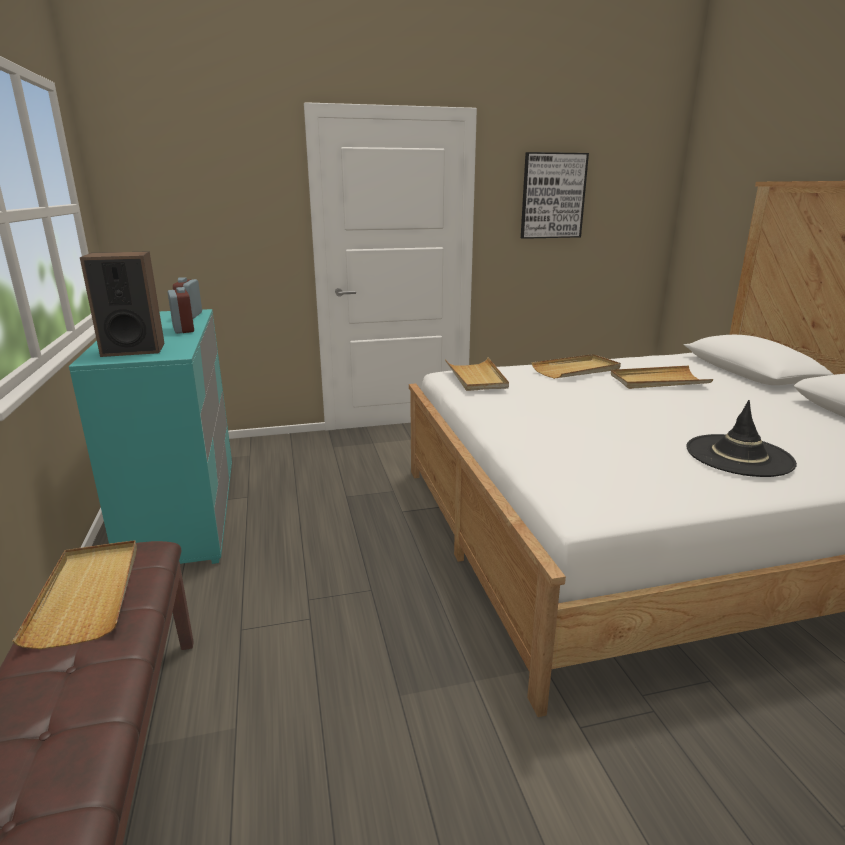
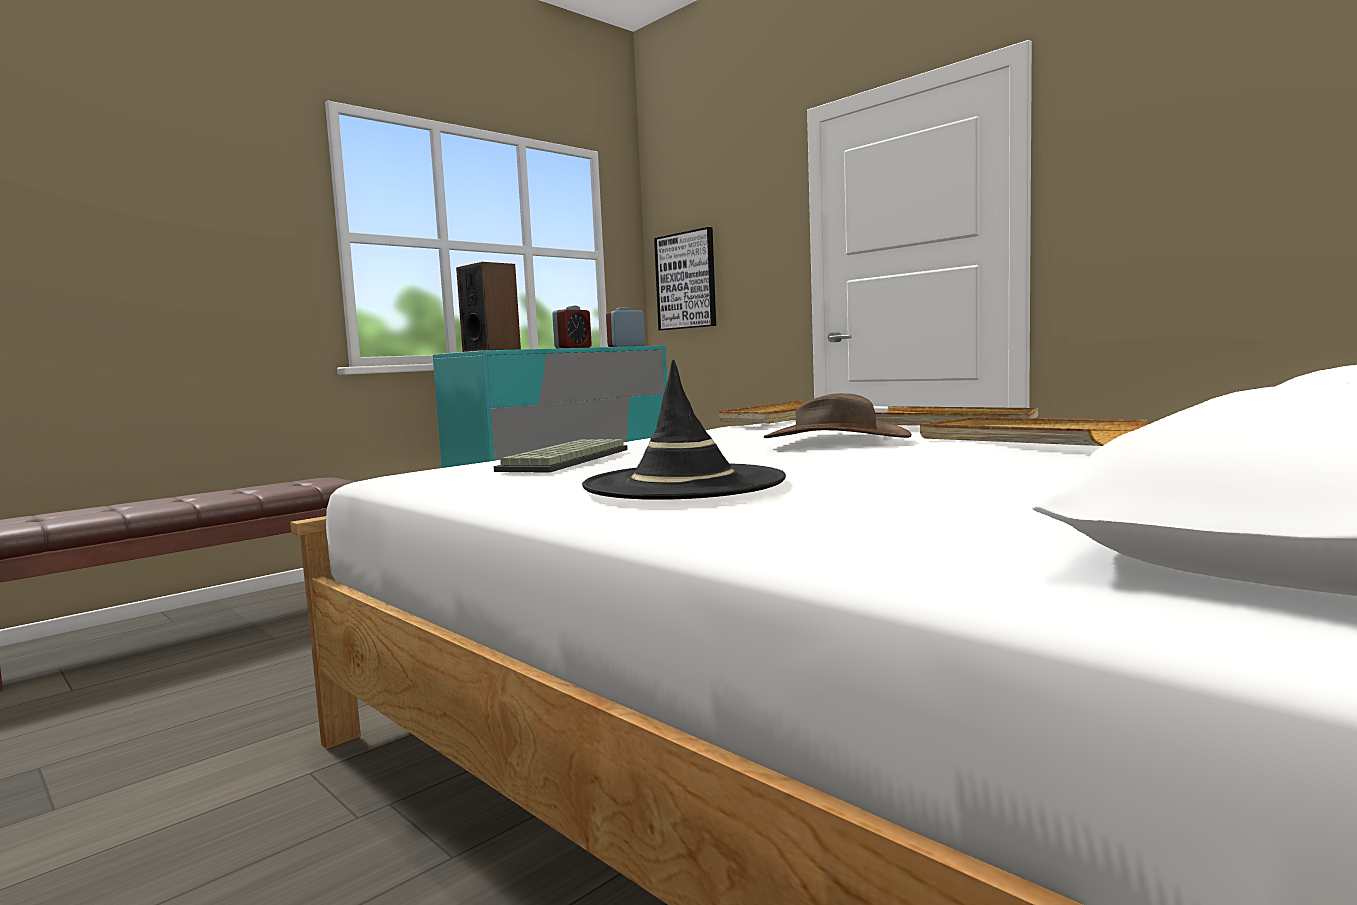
camera: 60 degrees right, 15 degrees down
(88, 594) = (270, 486): beige tray -> none
(552, 196) = (1193, 145): picture -> picture (686, 280)
(600, 457) = (568, 460): none -> keyboard
(610, 398) = (836, 437): none -> brown hat

